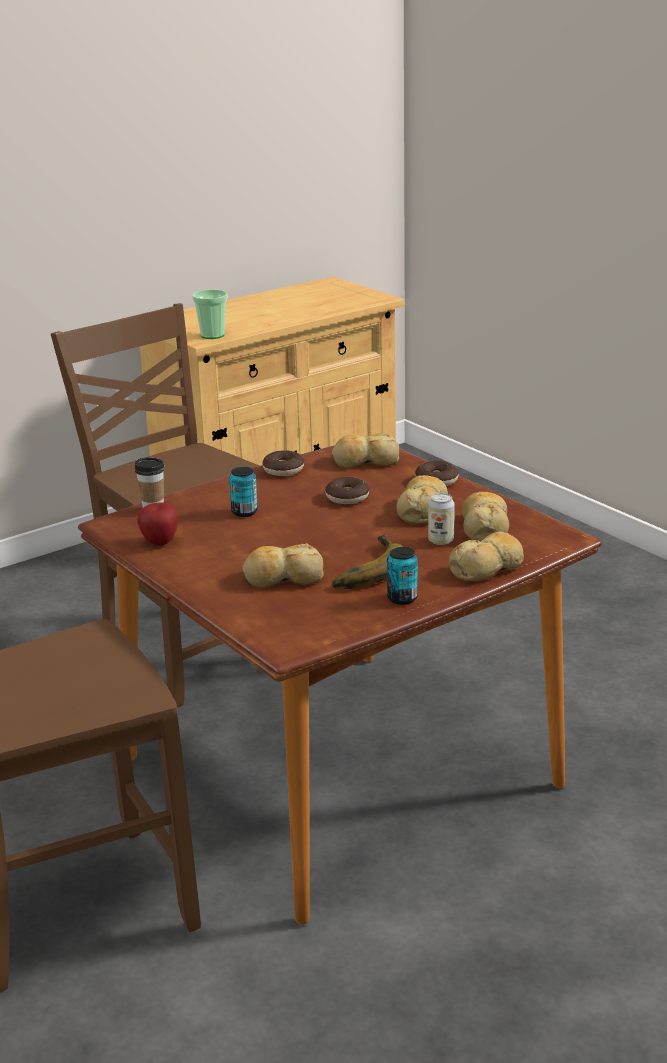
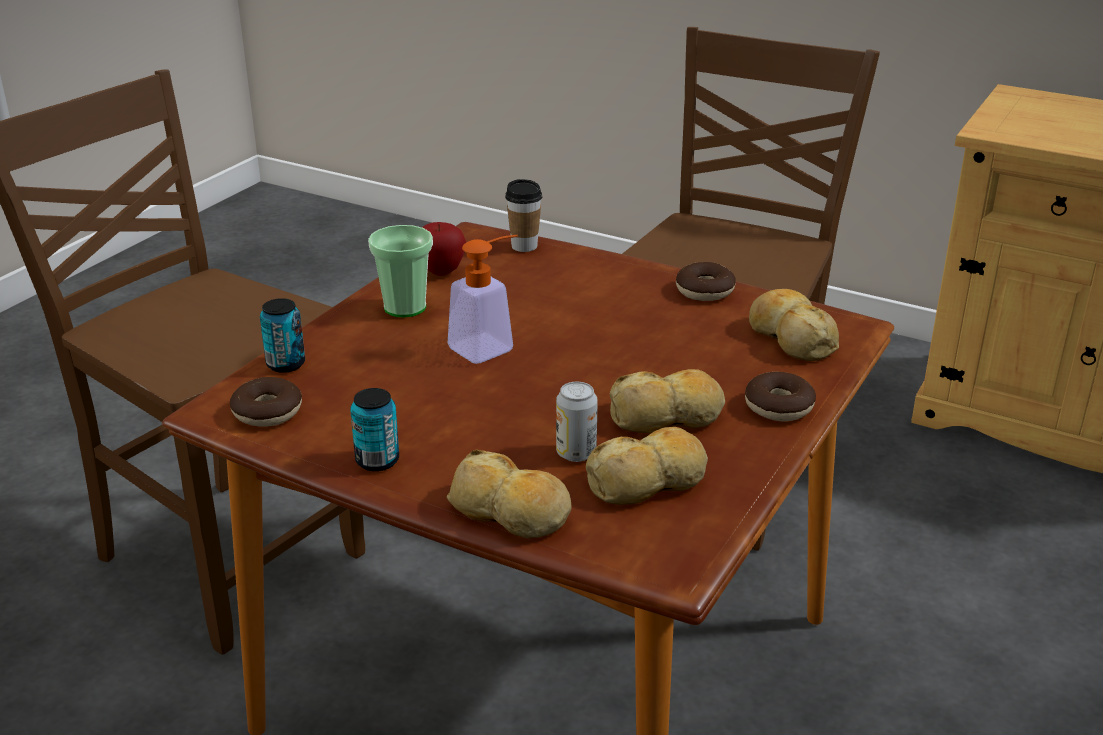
camera: 65 degrees right, 5 degrees up
(212, 335) = (1014, 132): cup -> cup (405, 307)
(244, 512) = (558, 297): can -> can (286, 364)
(283, 578) = (392, 364): bread -> none
(289, 544) = (489, 346): none -> soap dispenser
(347, 498) = (658, 352): donut -> donut (267, 412)
(363, 569) = (447, 413): banana -> none

